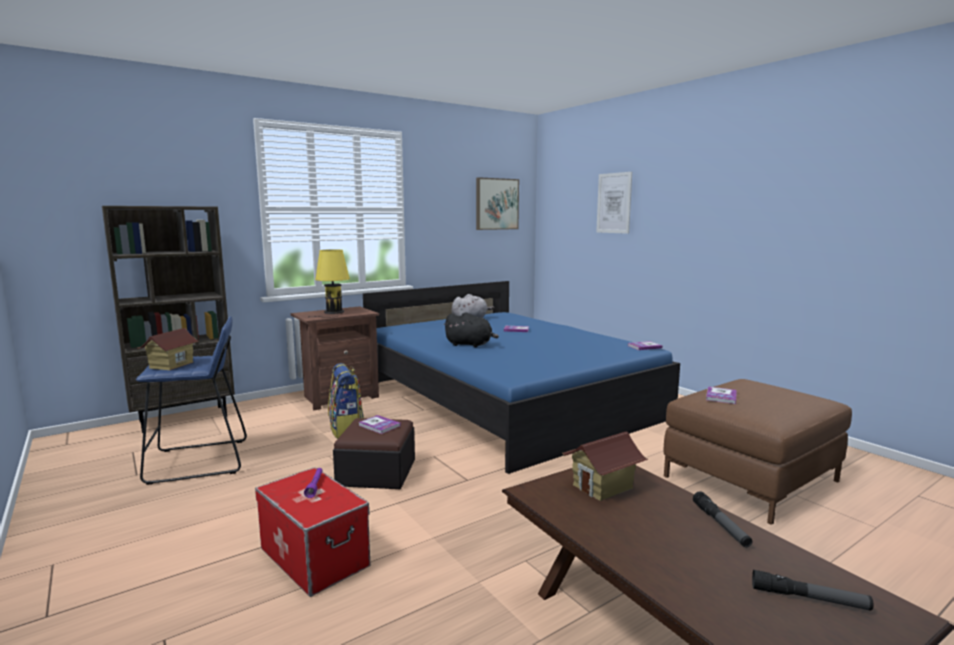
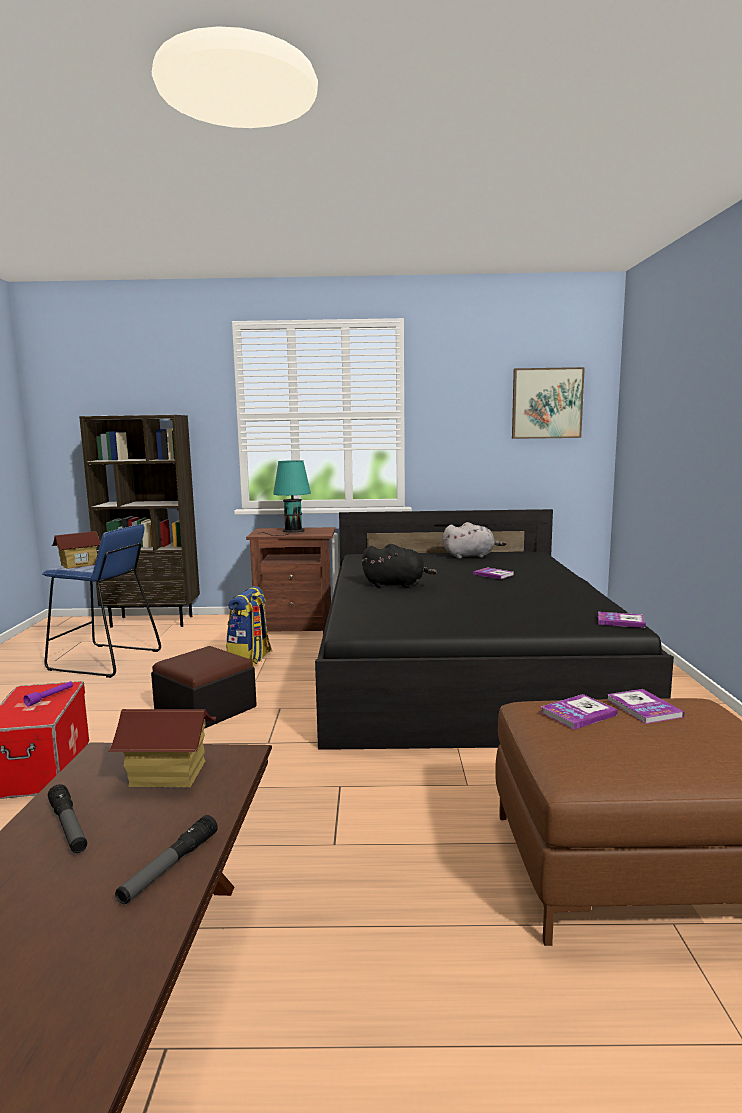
camera: 35 degrees right, 0 degrees up
(333, 312) = (291, 531): yellow table lamp -> turquoise table lamp
(379, 425) = (209, 657): book -> book (644, 708)
(470, 345) = (396, 585): black plush toy -> black plush toy turned 45 degrees counterclockwise
(506, 399) = (461, 665): blue bed -> black bed
(614, 203) = (685, 395): picture -> none
(809, 598) = (32, 997): flashlight -> flashlight (68, 826)

